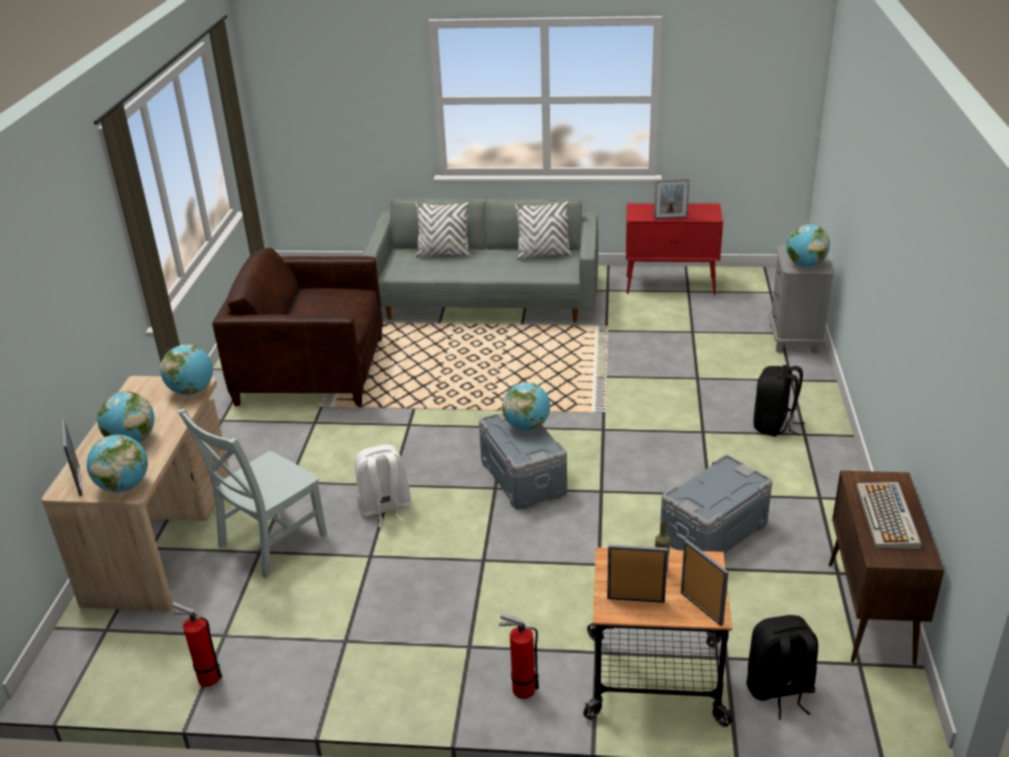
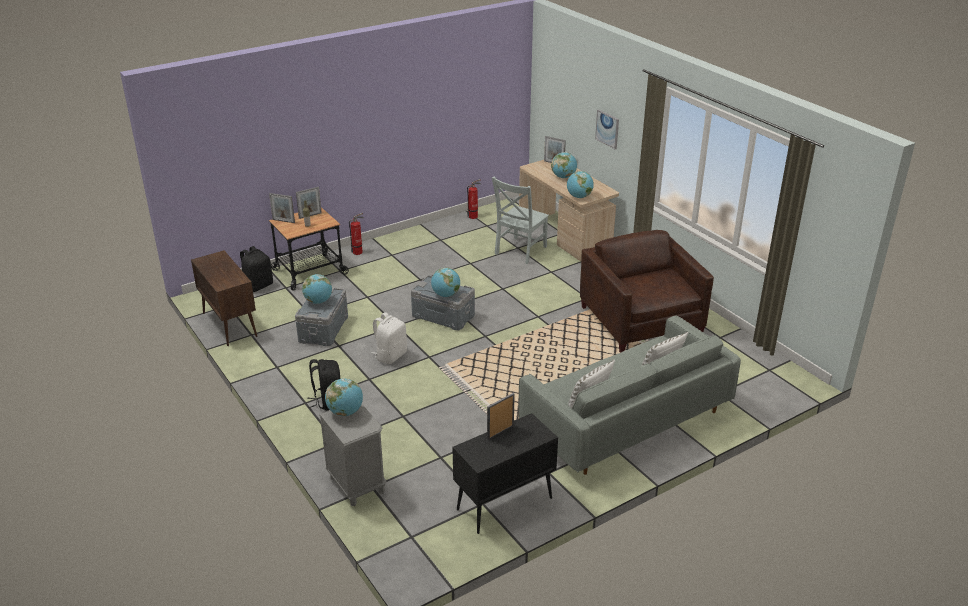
camera: 140 degrees right, 0 degrees up
(70, 313) = (607, 129): none -> picture
(124, 486) = (535, 167): globe -> globe (318, 301)
(269, 543) = (519, 251): grey chair -> grey chair turned 150 degrees counterclockwise
(312, 371) = (641, 321): brown armchair -> brown armchair turned 75 degrees counterclockwise
(384, 508) = (491, 279): white backpack -> white backpack (390, 356)
(671, 285) = (503, 504): red cabinet -> black cabinet
(888, 517) = (220, 269): keyboard -> none

